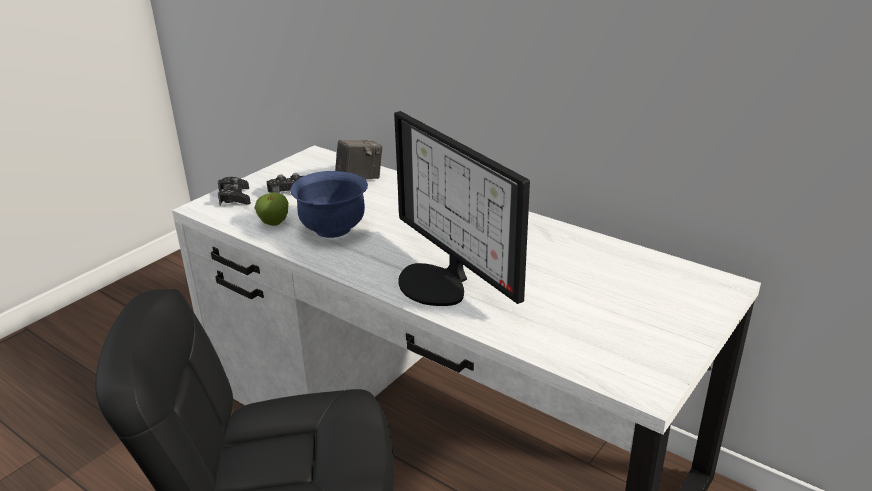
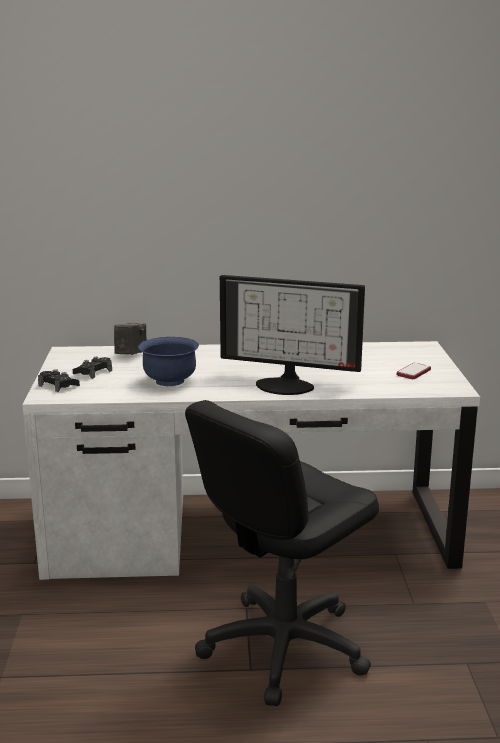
camera: 40 degrees left, 10 degrees down
(274, 223) = (121, 389): apple -> none
(633, 328) = (413, 372): none -> phone

